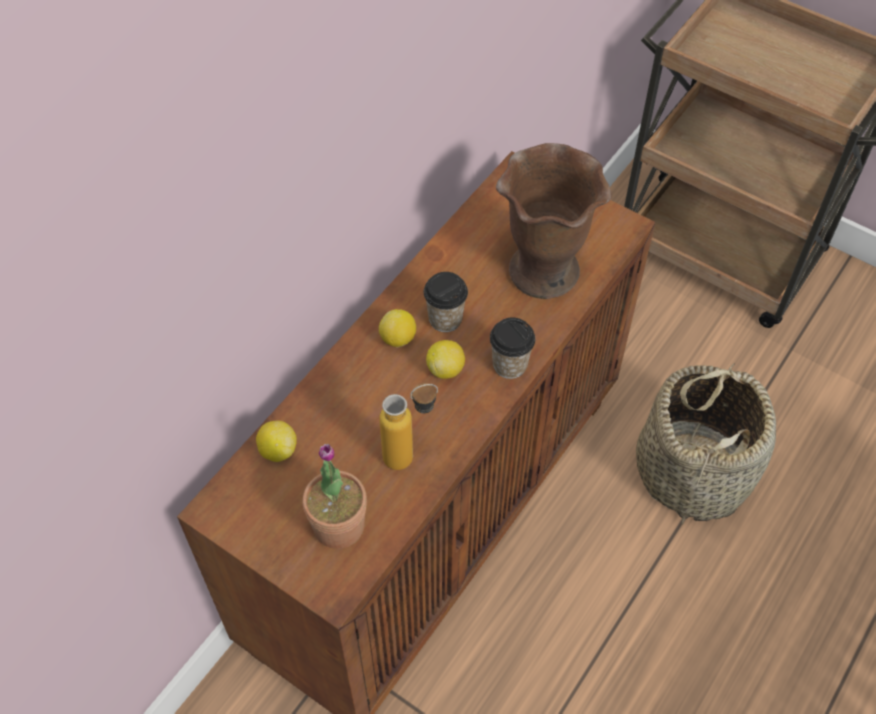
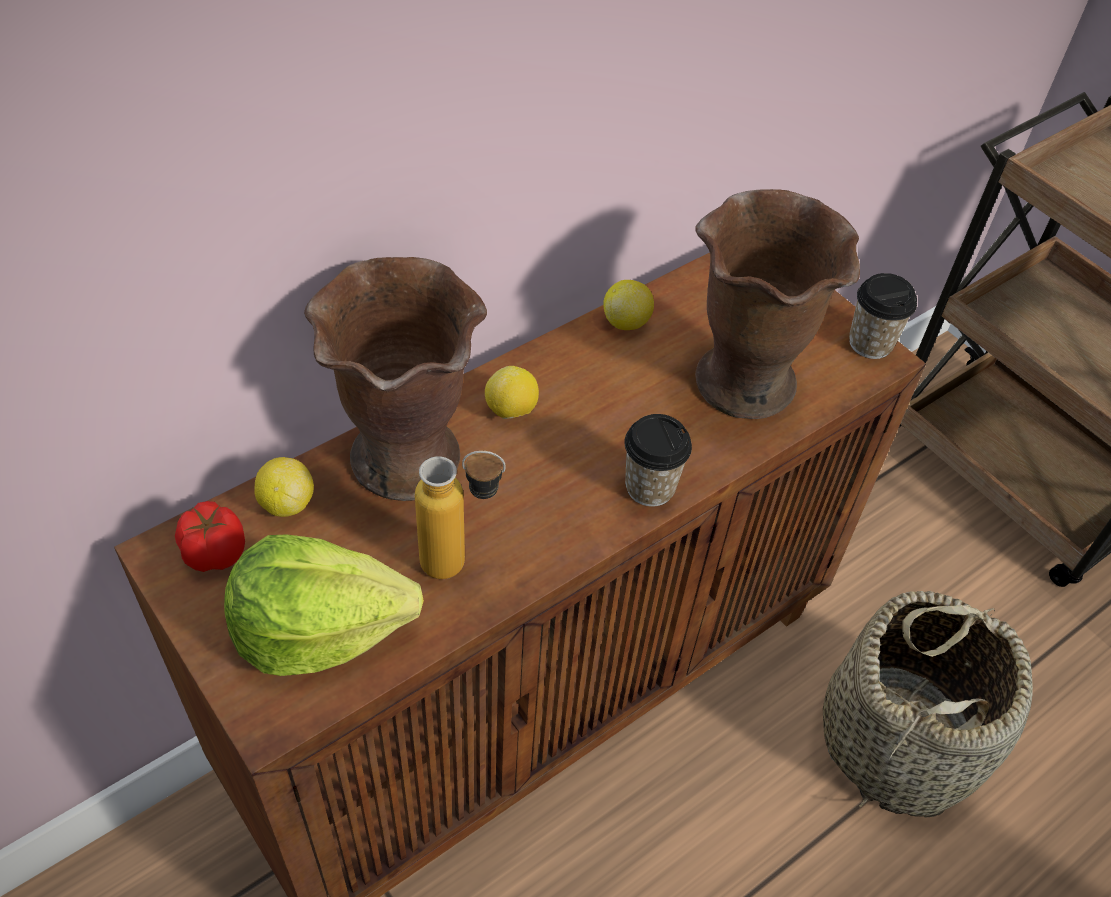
camera: 15 degrees right, 5 degrees down
(246, 498) = (215, 551): none -> tomato
(339, 526) = (319, 628): potted plant -> lettuce
(343, 395) = (406, 459): none -> brown vase
(445, 319) = (585, 404): cup -> cup (870, 343)
(445, 369) = (558, 467): lemon -> lemon (626, 322)

